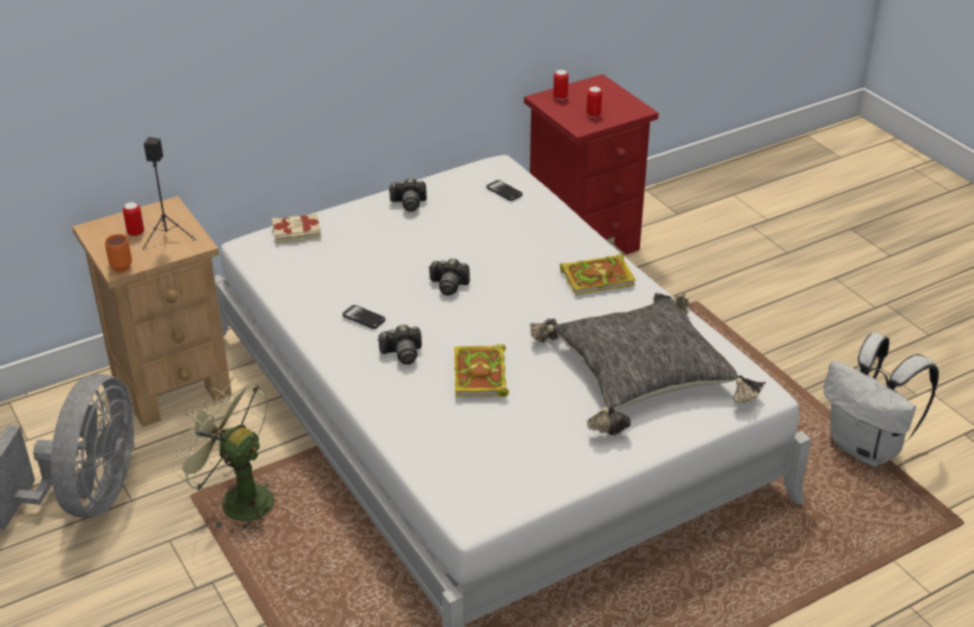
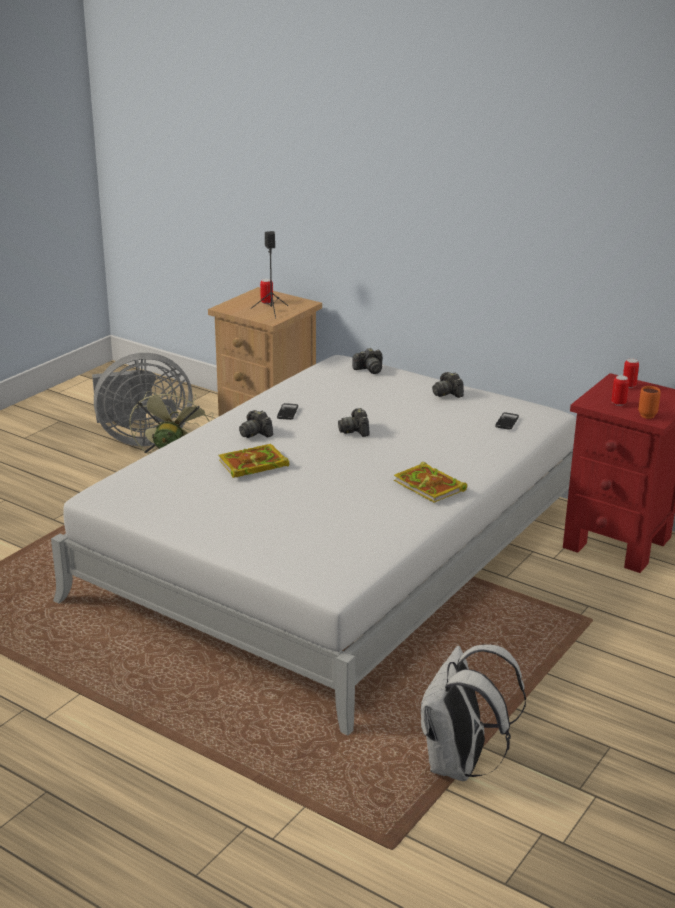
camera: 65 degrees right, 10 degrees down
(119, 266) = (226, 307): orange mug -> orange mug (647, 414)
(297, 233) = (369, 369): beige book -> camera
(642, 371) = (315, 528): pillow -> none

